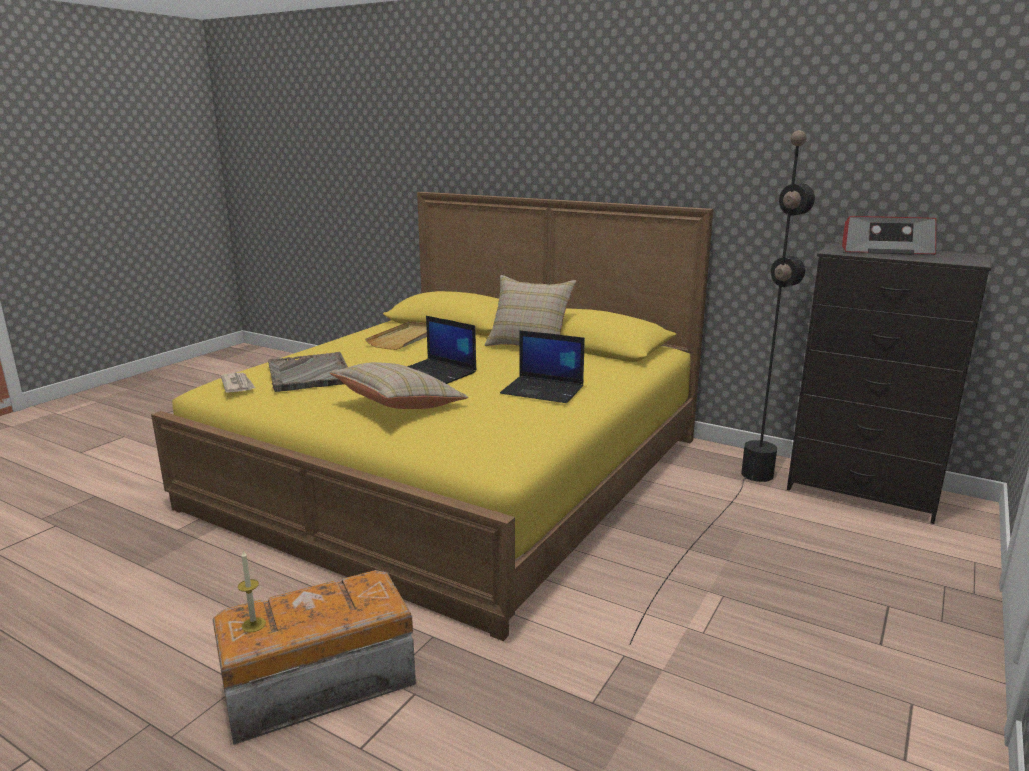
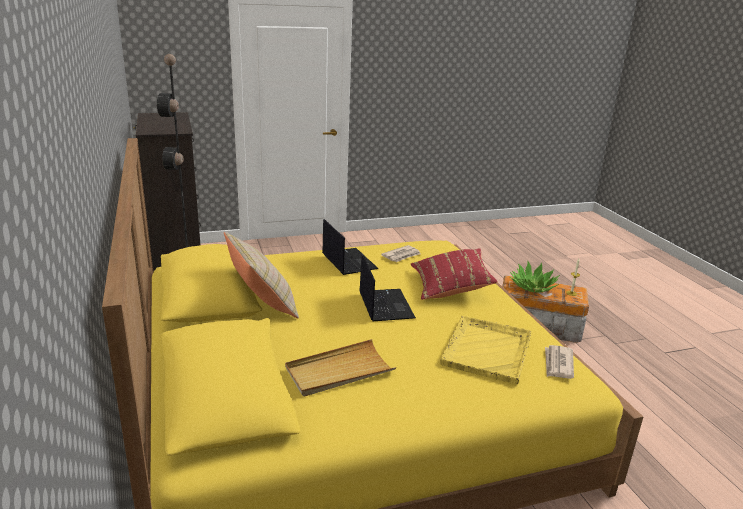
camera: 140 degrees left, 5 degrees up
(309, 374) = (487, 349): grey tray -> yellow tray
(337, 603) = (532, 287): none -> potted plant
(399, 405) = (450, 287): beige pillow -> red pillow
(505, 416) = (402, 255): none -> newspaper
(884, 250) = (158, 125): radio -> none

